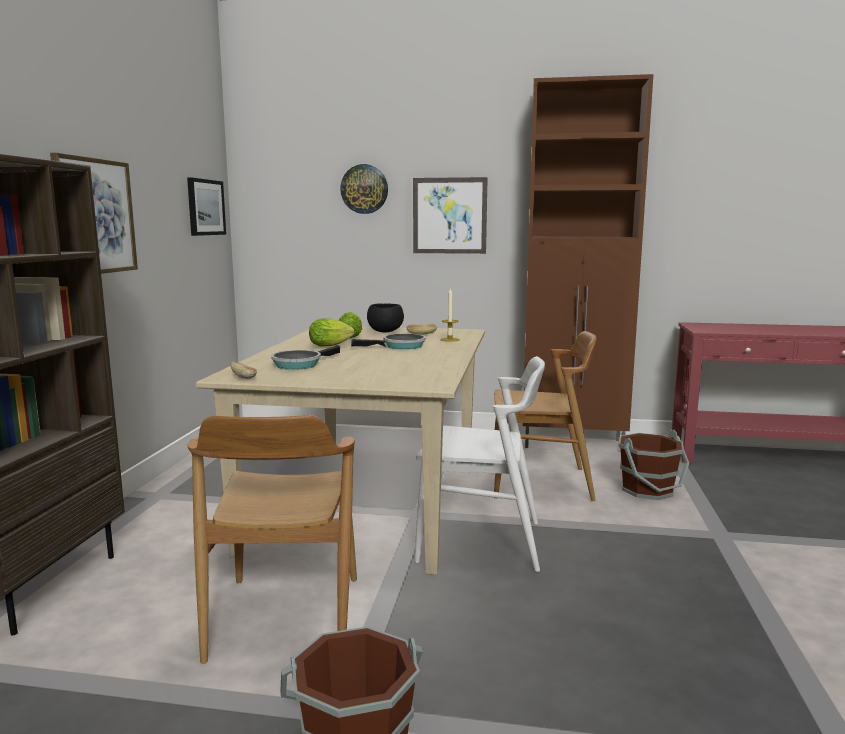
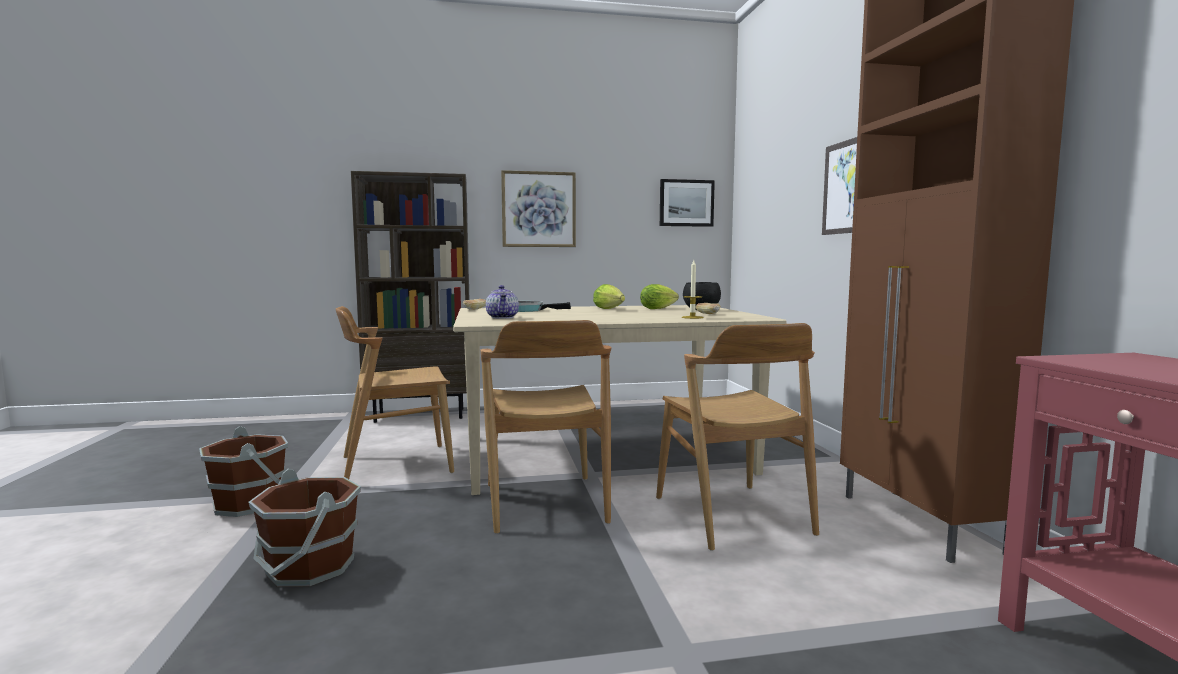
camera: 70 degrees right, 5 degrees down
(364, 189) = (796, 168): wall clock -> none
(384, 375) = (503, 317): none -> teapot
(400, 346) = (631, 314): frying pan -> none
(480, 542) = (544, 503): white chair -> brown chair
(648, 490) = (803, 588): brown bucket -> brown bucket (309, 567)

